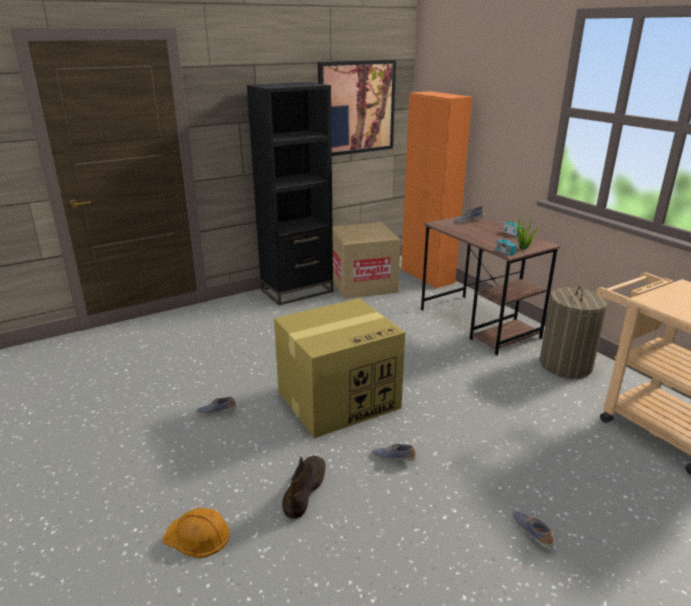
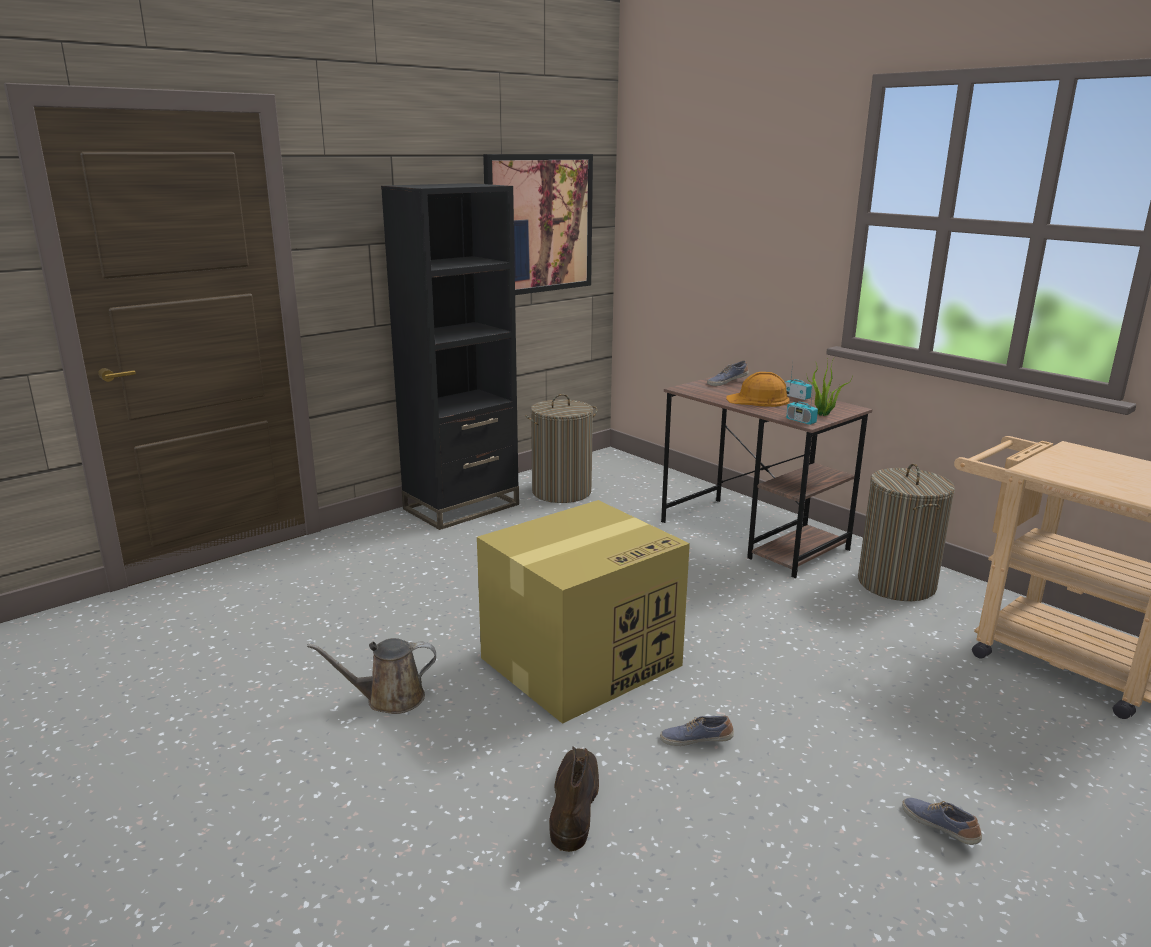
camera: 10 degrees left, 5 degrees down
(197, 536) = (419, 900): orange hard hat -> orange hard hat (758, 400)
(216, 412) = (389, 699): shoe -> brown watering can
(363, 284) = (561, 492): cardboard box -> laundry basket
(427, 276) = (654, 474): orange cabinet -> none

